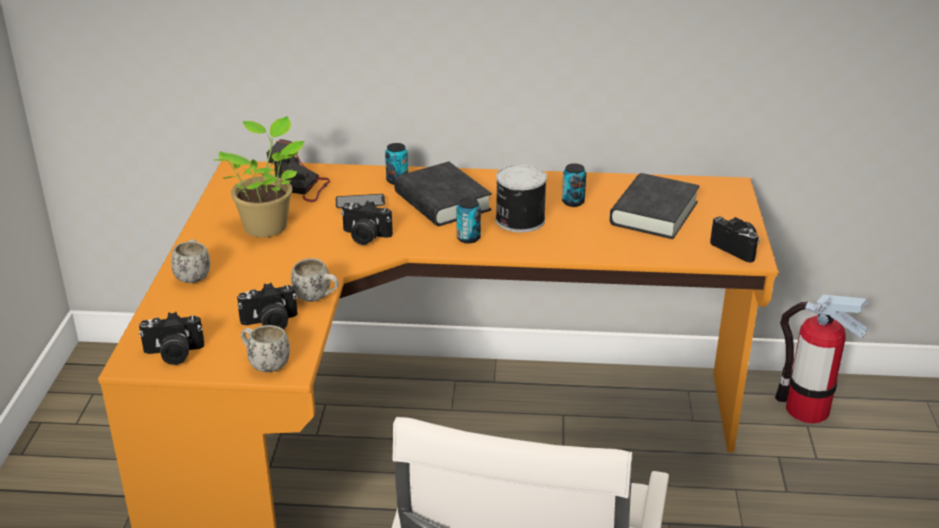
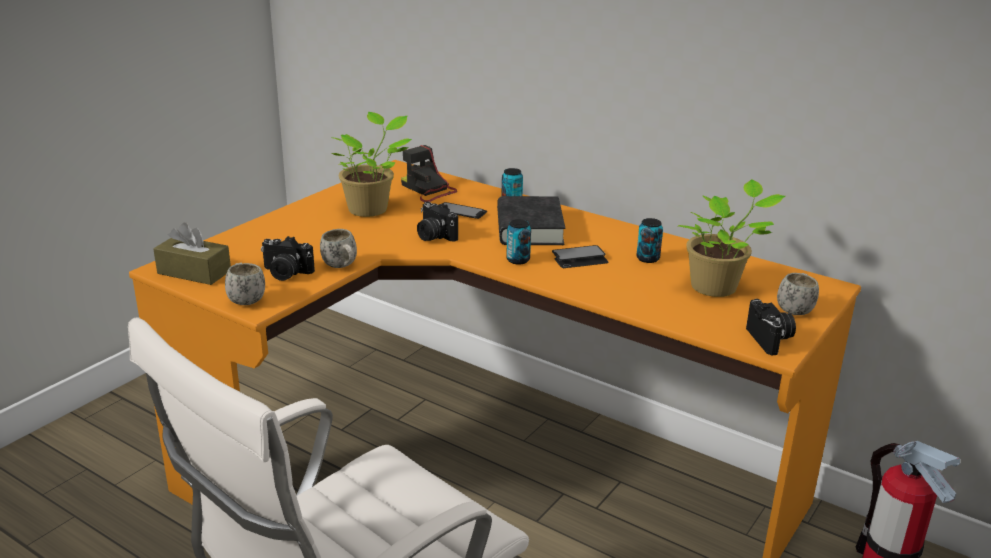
camera: 30 degrees right, 5 degrees down
(173, 354) = (194, 272): camera -> brown tissue box
(193, 275) = (275, 226): white mug -> white mug (795, 309)
(518, 220) = (579, 258): can -> phone
(653, 213) = (717, 287): black book -> potted plant

